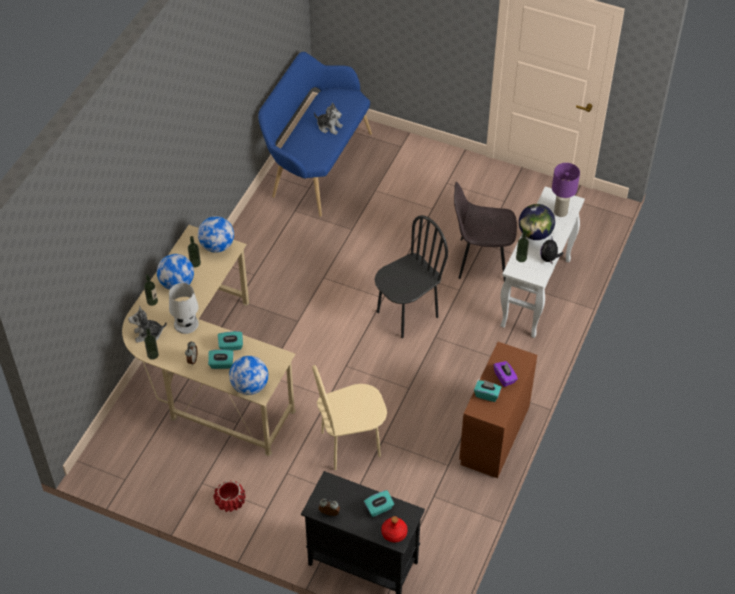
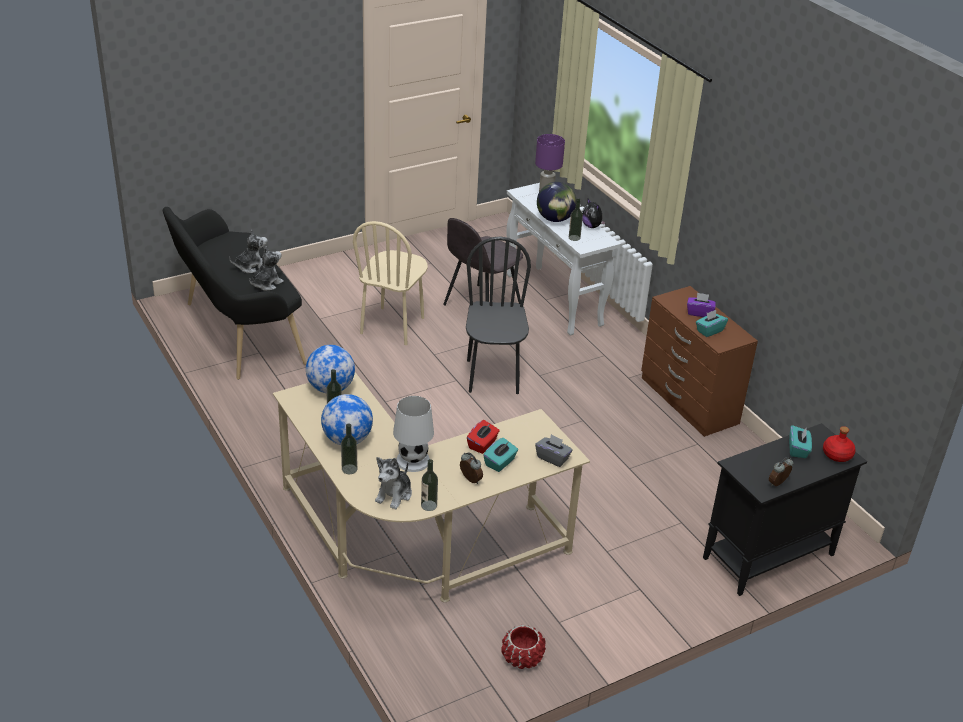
camera: 55 degrees left, 15 degrees down
(230, 502) = (606, 612): red planter -> red planter (522, 657)
(231, 346) = (482, 444): turquoise tissue box -> red tissue box
(249, 386) = (553, 458): globe -> grey tissue box
(316, 165) = (237, 334): blue bench -> black bench
(318, 146) = (266, 284): none -> plush toy
(350, 444) = (614, 490): beige chair -> beige chair (393, 326)

